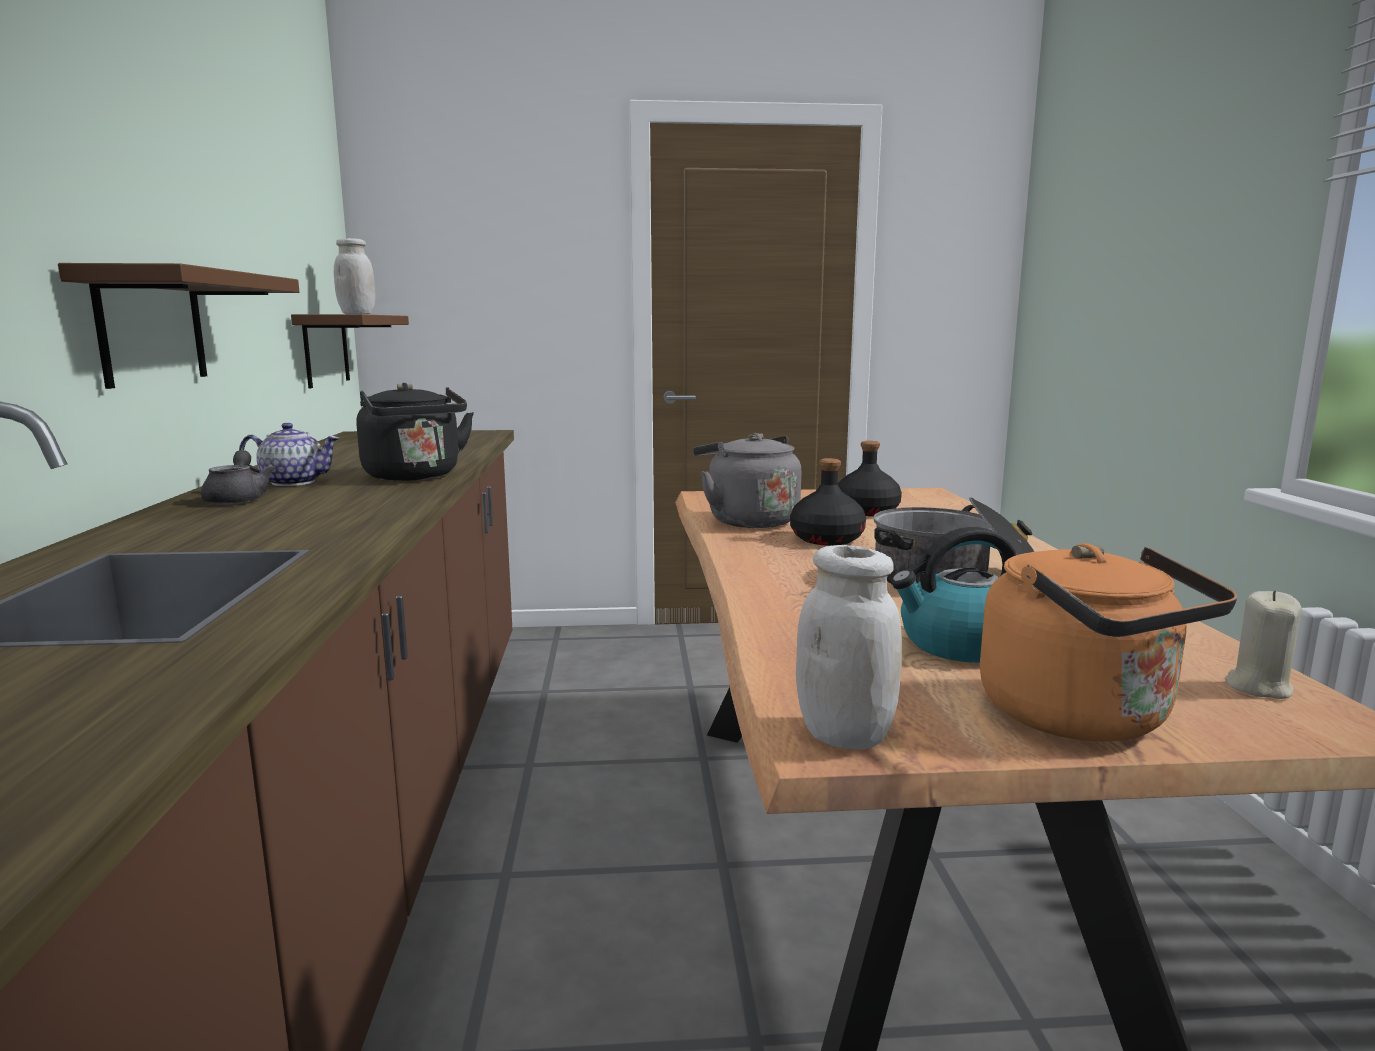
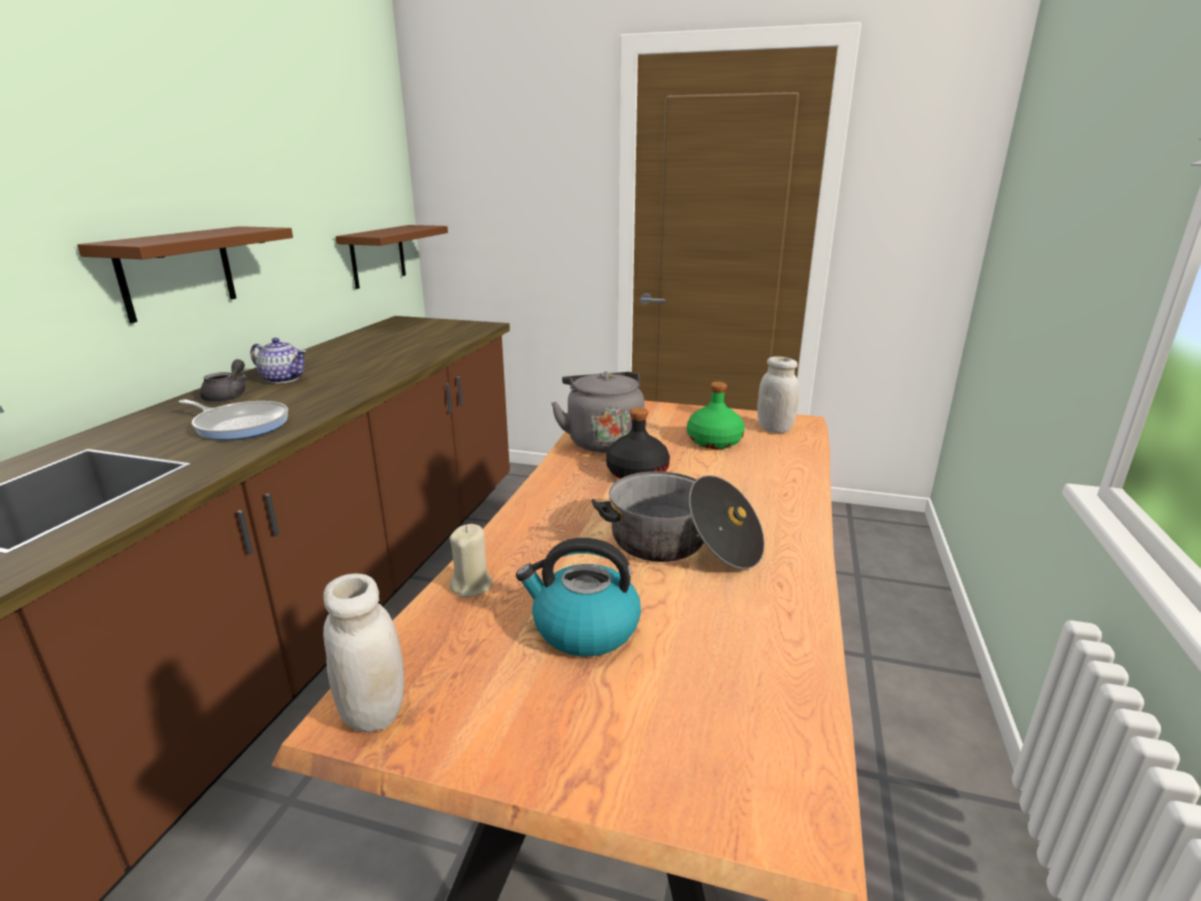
camera: 20 degrees right, 10 degrees up
(313, 518) = (239, 425): none -> frying pan
(357, 314) = (393, 231): white jar -> white jar (774, 429)
(415, 477) = (363, 381): black kettle -> none
(866, 511) = (713, 441): black bottle -> green bottle
(1084, 718) = (569, 745): orange kettle -> none
(1257, 687) = (774, 749): beige candle -> beige candle (472, 586)

